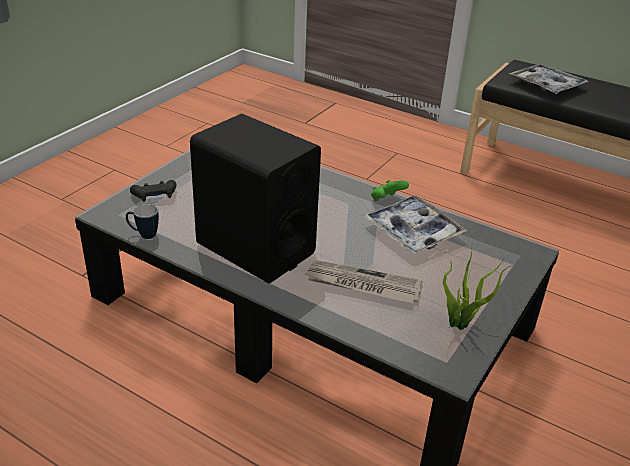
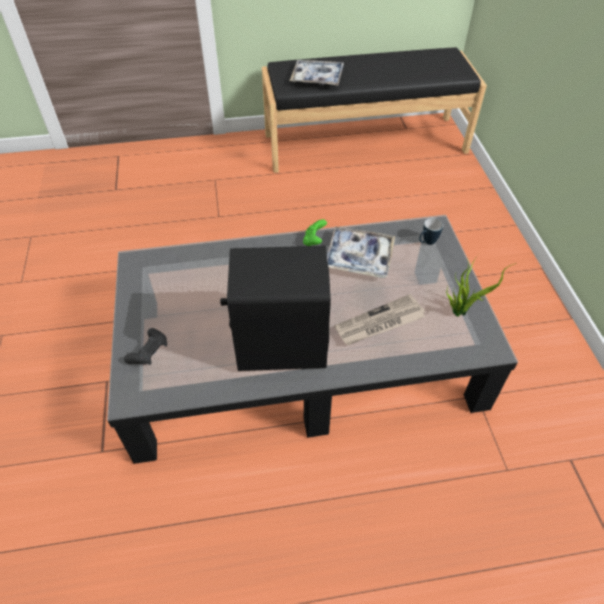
camera: 40 degrees left, 15 degrees up
(143, 235) = (188, 394): mug -> mug (426, 242)

